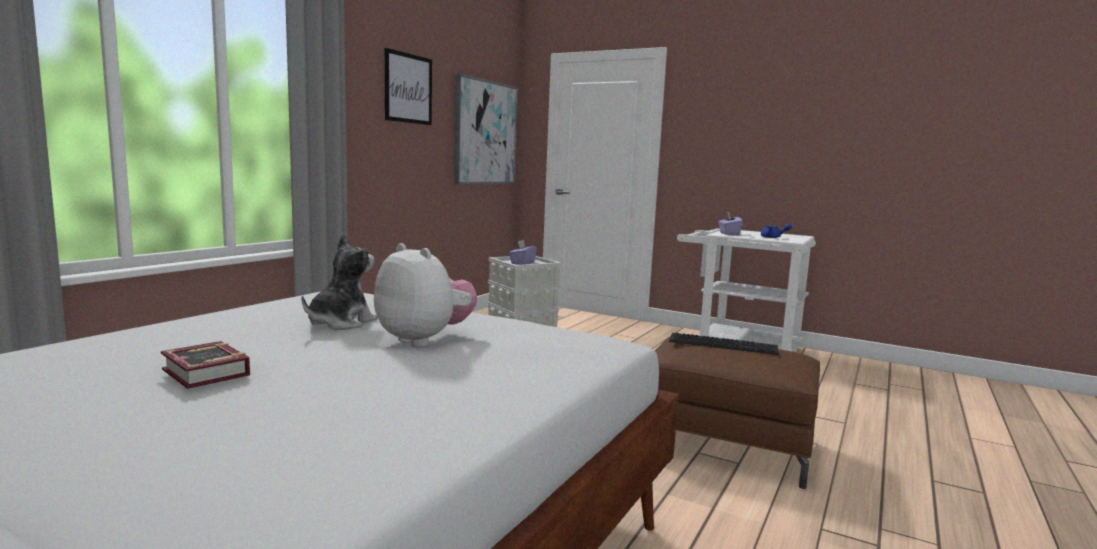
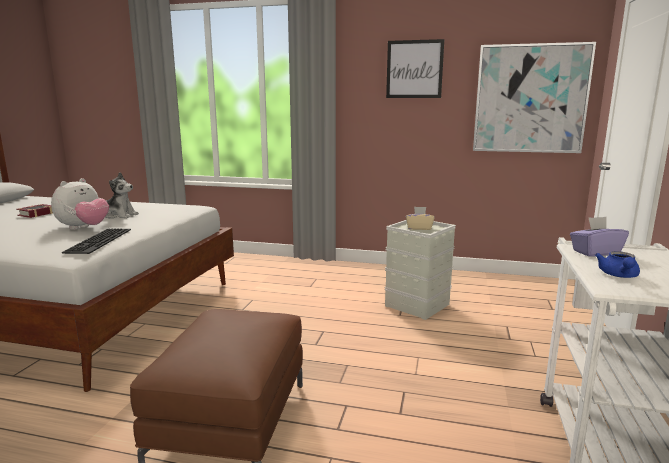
camera: 75 degrees right, 5 degrees up
(522, 263) = (419, 228): purple tissue box -> beige tissue box
(724, 343) = (242, 328): keyboard -> keyboard (100, 241)

